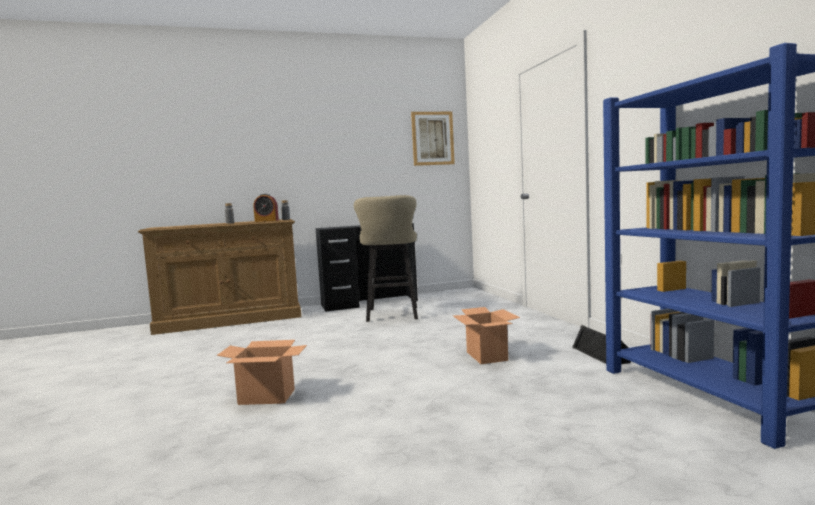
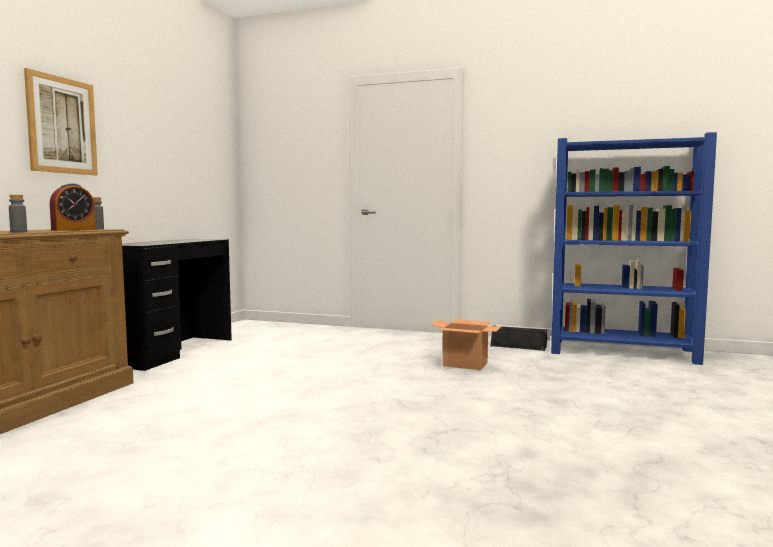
camera: 55 degrees left, 0 degrees up
(267, 397) = (428, 446): cardboard box -> none
(392, 316) = (260, 357): beige stool -> none
(432, 138) = (211, 132): picture -> picture (62, 125)

